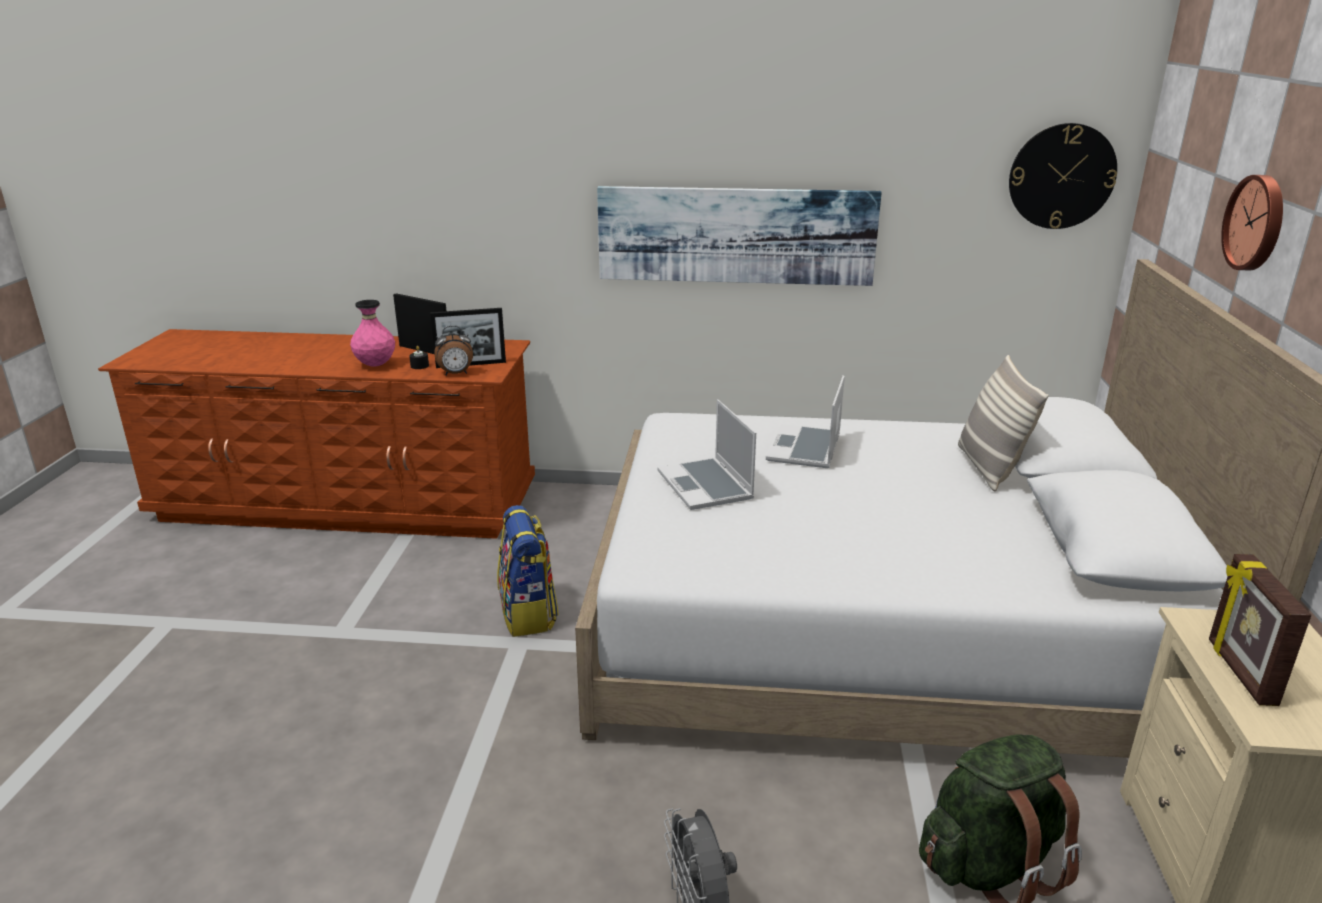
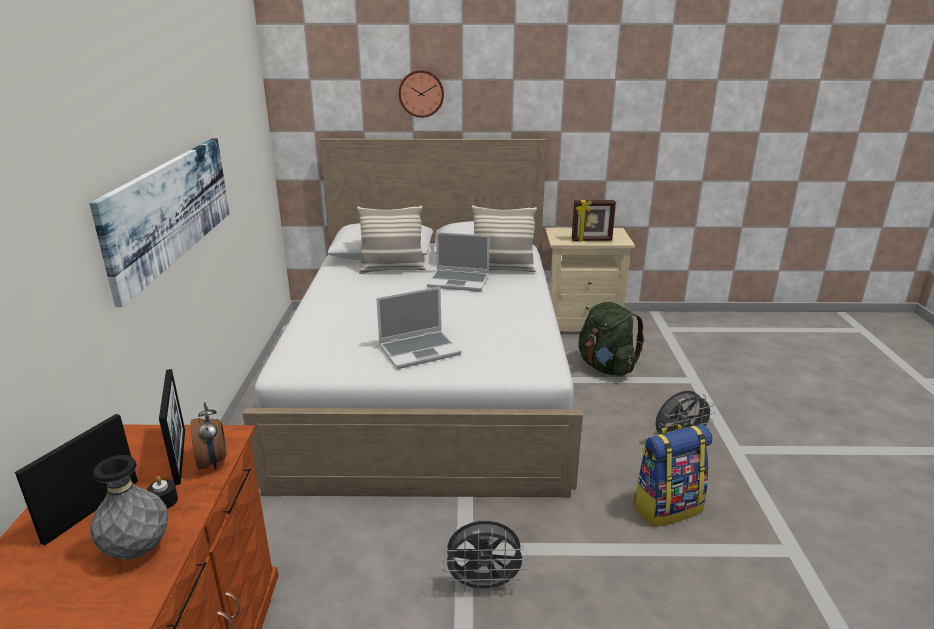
camera: 95 degrees left, 0 degrees up
(376, 365) = (137, 550): pink vase -> grey vase
(462, 652) = (484, 585): none -> grey fan
(529, 614) = (421, 548): backpack -> backpack (666, 507)
(805, 449) = (358, 316): laptop -> laptop (459, 281)
(1036, 564) = (502, 269): none -> pillow
(1061, 176) = (252, 104): wall clock -> none

